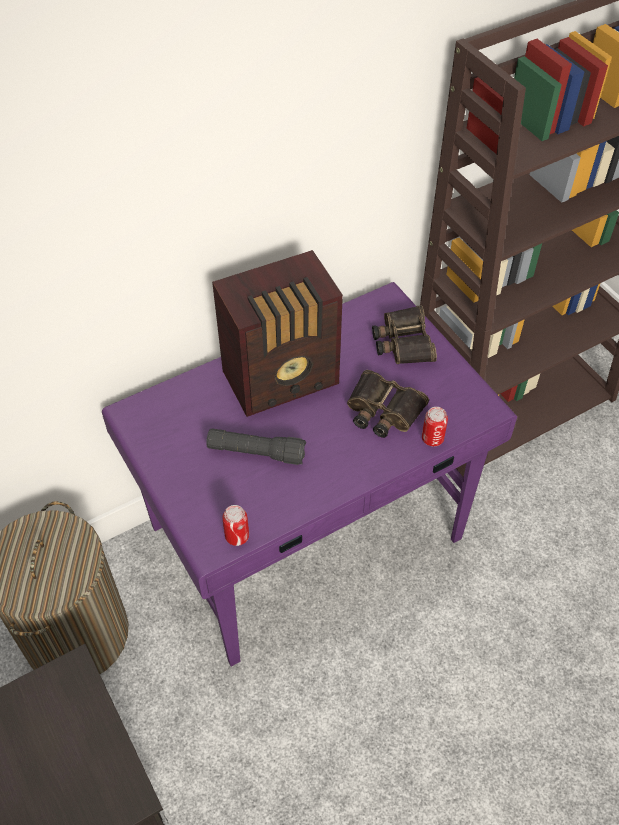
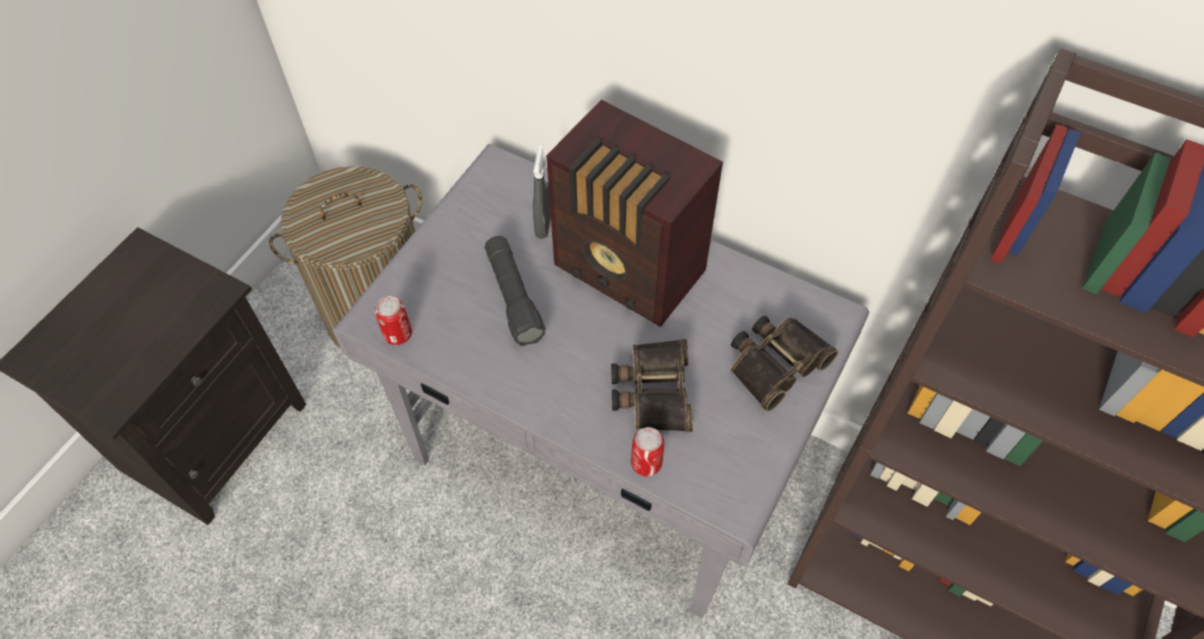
camera: 60 degrees right, 5 degrees up
(206, 408) = (543, 225): none -> grey spray bottle
(309, 534) = (605, 452): purple desk -> grey desk

